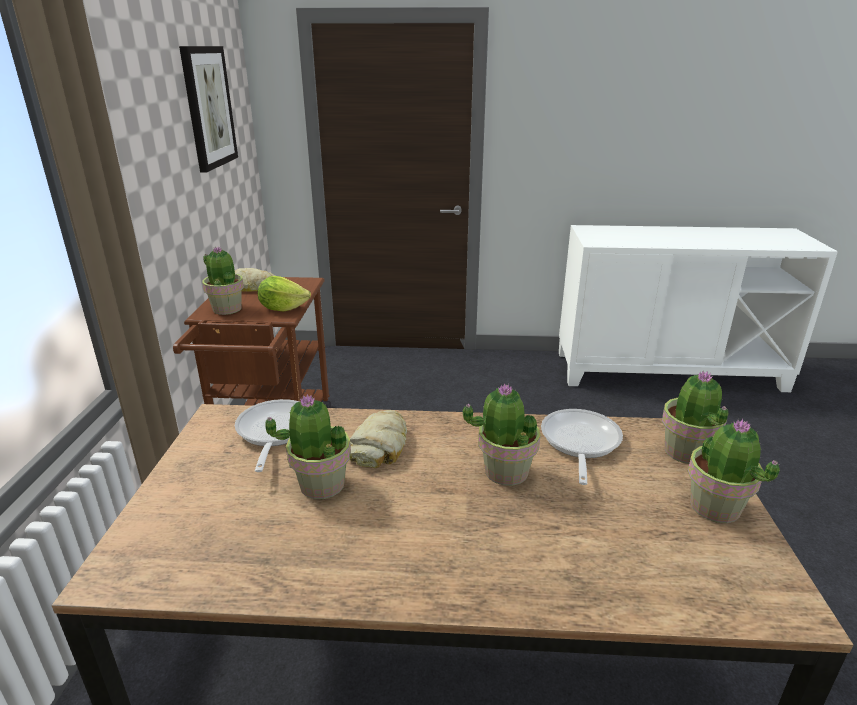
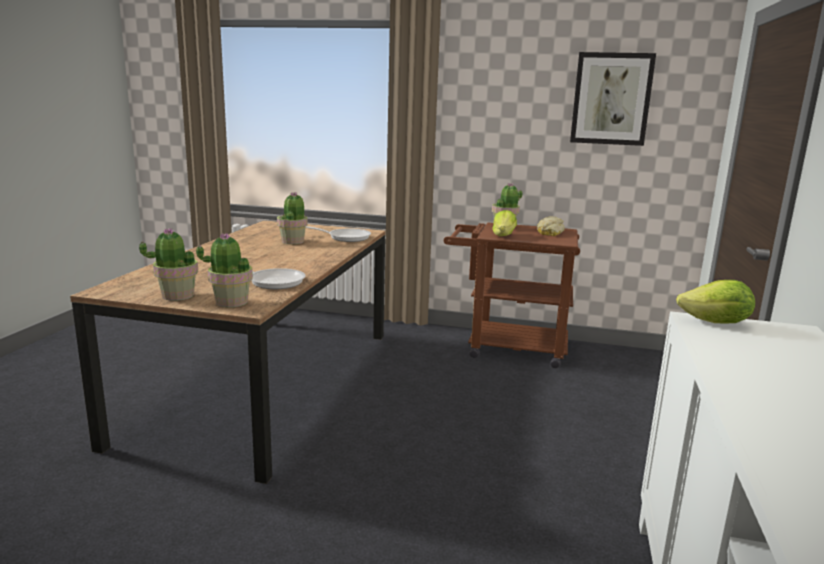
camera: 100 degrees right, 10 degrees down
(380, 446) = (314, 250): bread -> none
(505, 471) = (265, 265): potted plant -> none
(595, 240) = (716, 323): none -> lettuce

